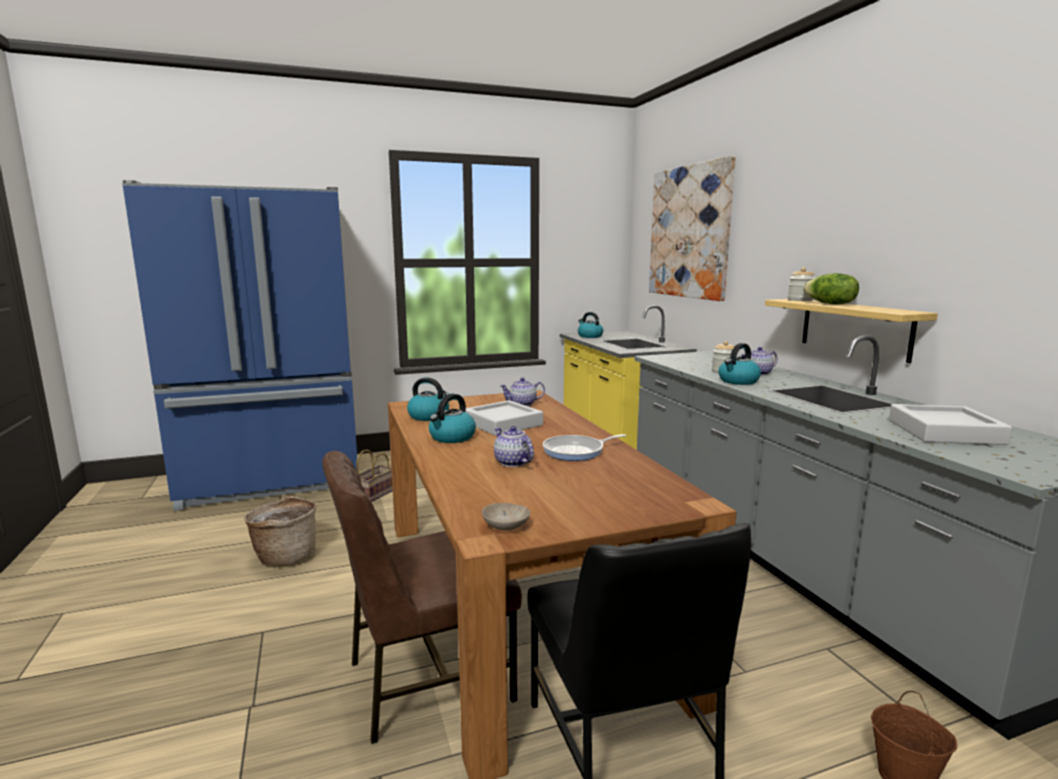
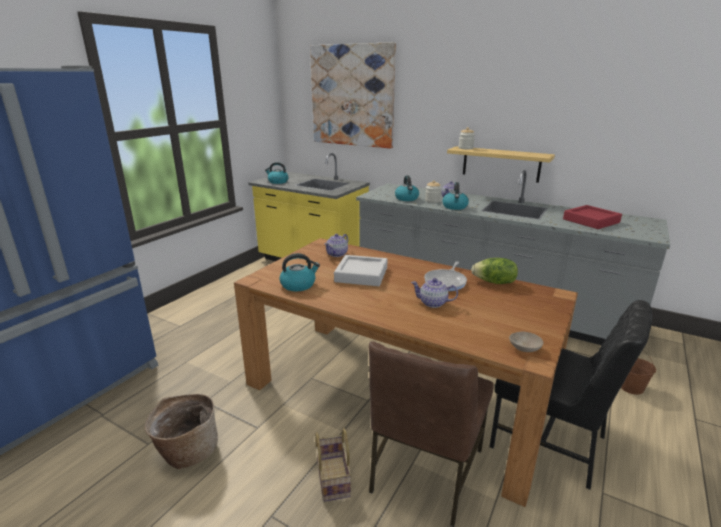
camera: 40 degrees left, 10 degrees up
(375, 493) = (182, 363): basket -> basket (332, 477)
(452, 437) = (356, 298): kettle -> kettle (407, 198)
(830, 304) = (491, 151): lettuce -> lettuce (494, 282)
(944, 432) = (591, 221): grey tray -> red tray

